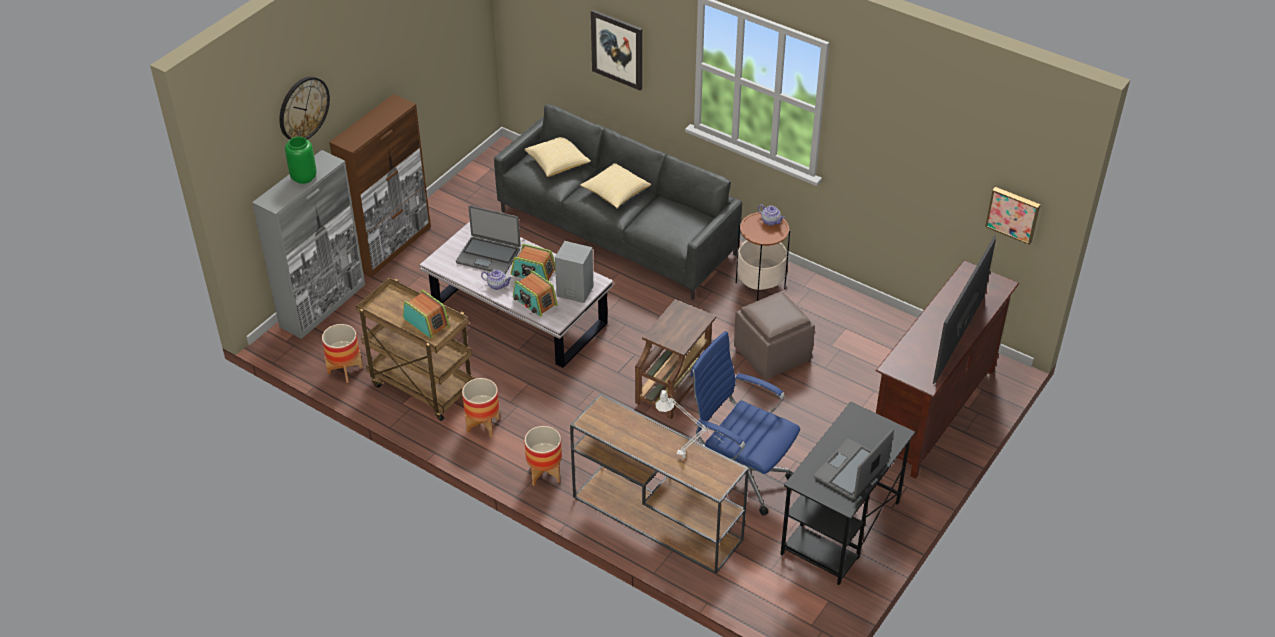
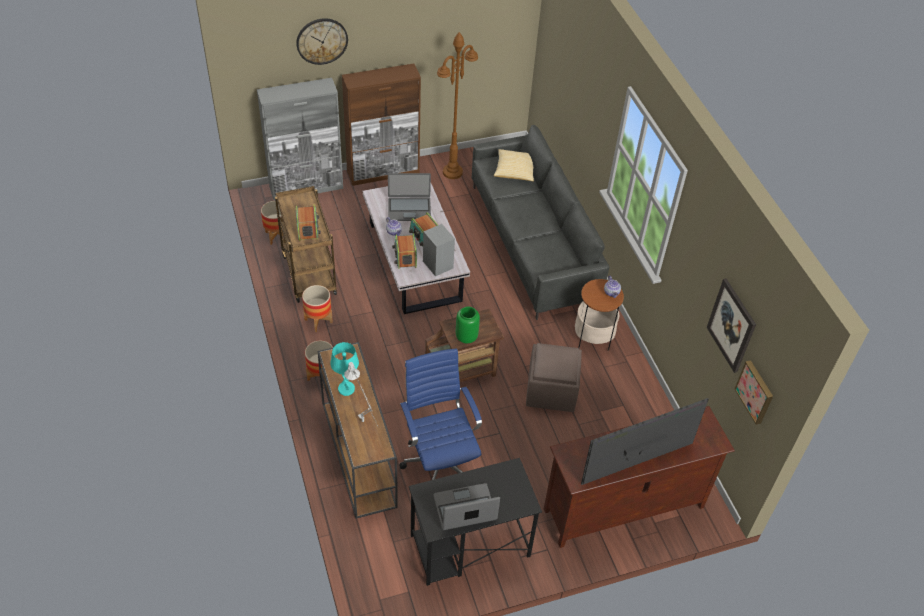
camera: 35 degrees right, 5 degrees up
(304, 177) = (302, 89): green vase -> green vase (467, 337)
(464, 207) = (452, 172): none -> brown floor lamp
(488, 256) = (409, 209): laptop -> laptop turned 60 degrees counterclockwise
(615, 193) = (532, 212): pillow -> none
(617, 49) = (583, 105): picture -> picture (731, 325)
(636, 440) = (346, 389): none -> turquoise table lamp

